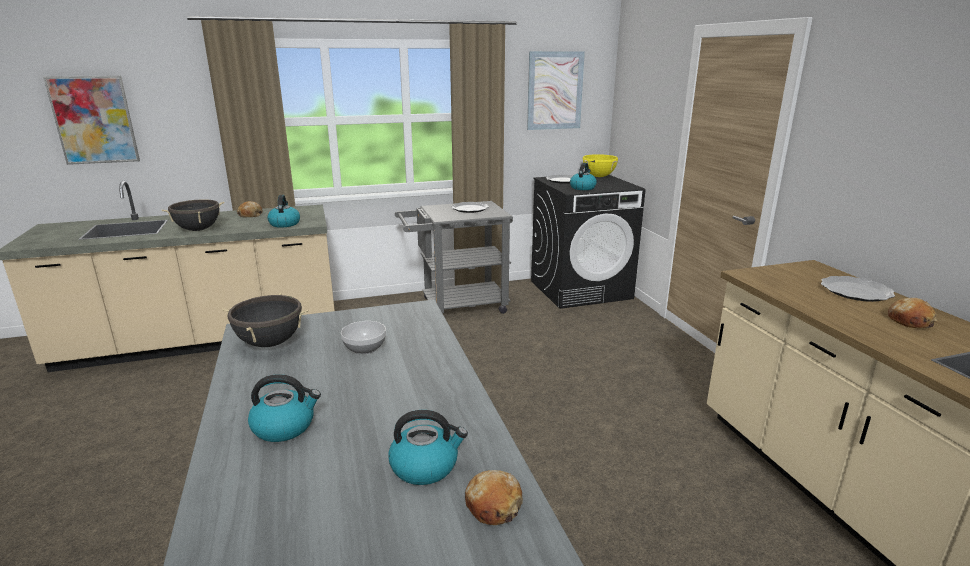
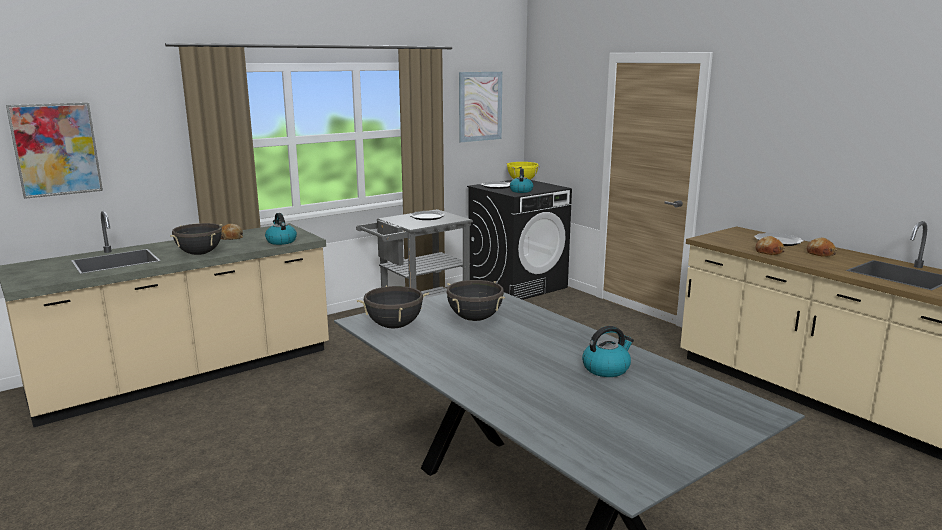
camera: 20 degrees left, 5 degrees down
(285, 426) = (484, 367): kettle -> none
(364, 348) = (474, 319): bowl -> black cooking pot
(493, 505) = (668, 377): bread -> bread (769, 251)

